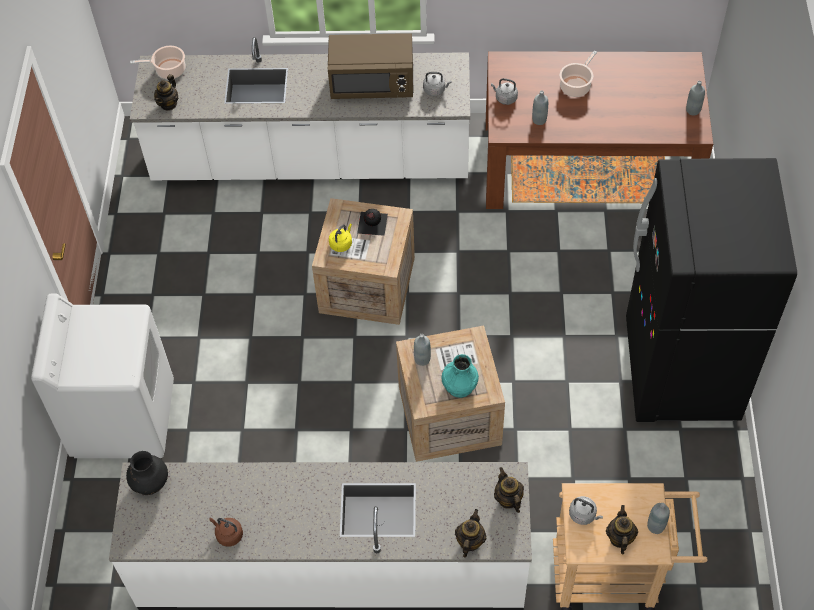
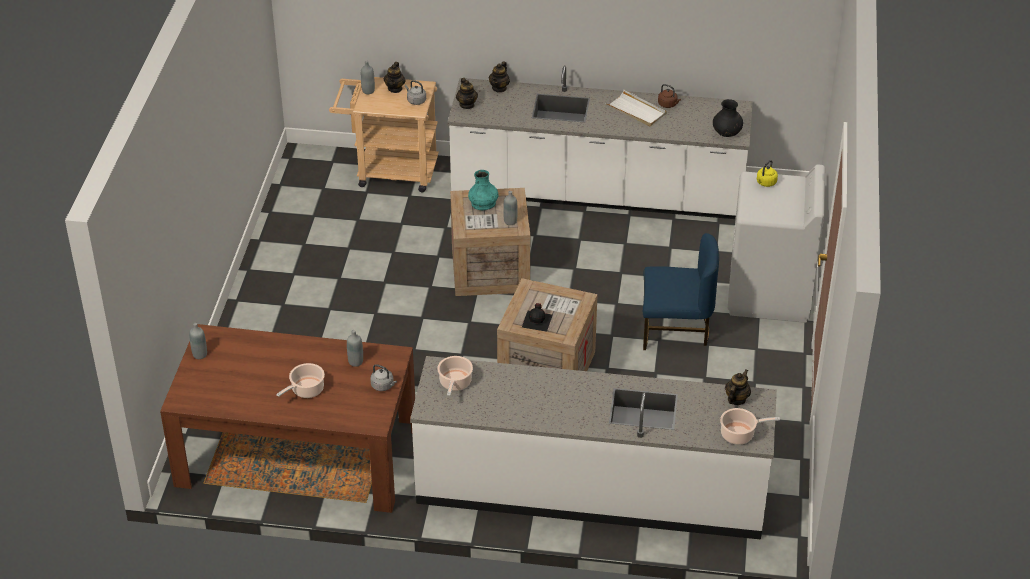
camera: 175 degrees left, 15 degrees down
(233, 352) = (675, 330): none -> blue chair
(272, 516) = (636, 110): none -> white tray
(341, 244) = (568, 307): yellow kettle -> yellow kettle (765, 183)
(372, 84) = (519, 397): brown microwave -> none
(435, 90) = (455, 383): grey kettle -> cooking pot
(681, 371) = (285, 279): black fridge -> none

